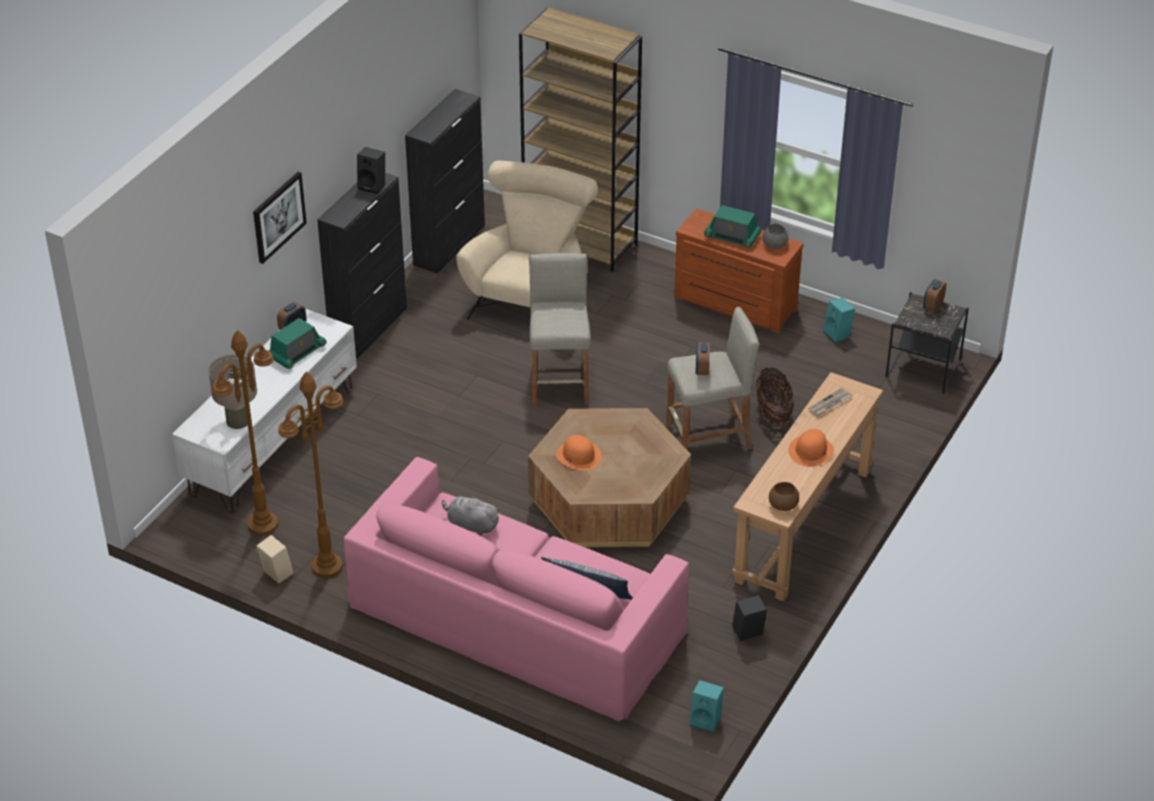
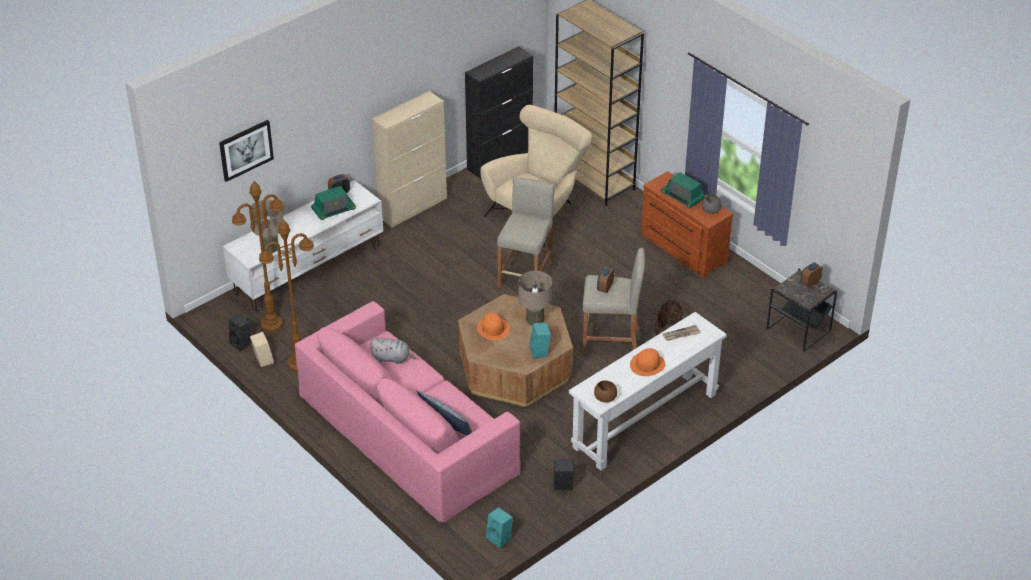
camera: 20 degrees right, 0 degrees up
(278, 217) = (336, 110): picture -> picture (246, 150)
(369, 329) = (413, 207): black cabinet -> beige cabinet
(373, 185) = (422, 103): black speaker -> black speaker (242, 343)
(471, 525) = (392, 358): grey plush toy -> grey plush toy turned 150 degrees clockwise
(625, 431) = (535, 319): none -> beige table lamp
(803, 525) = (645, 420): brown console table -> white console table
(838, 334) = (748, 289): turquoise speaker -> turquoise speaker (540, 352)

